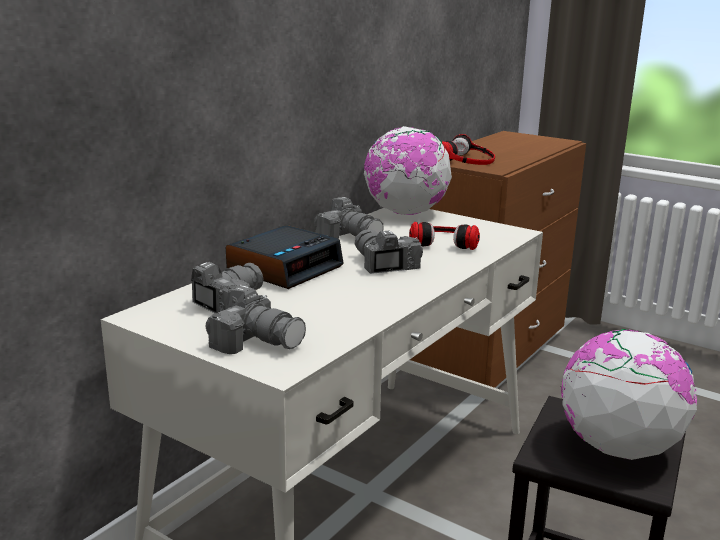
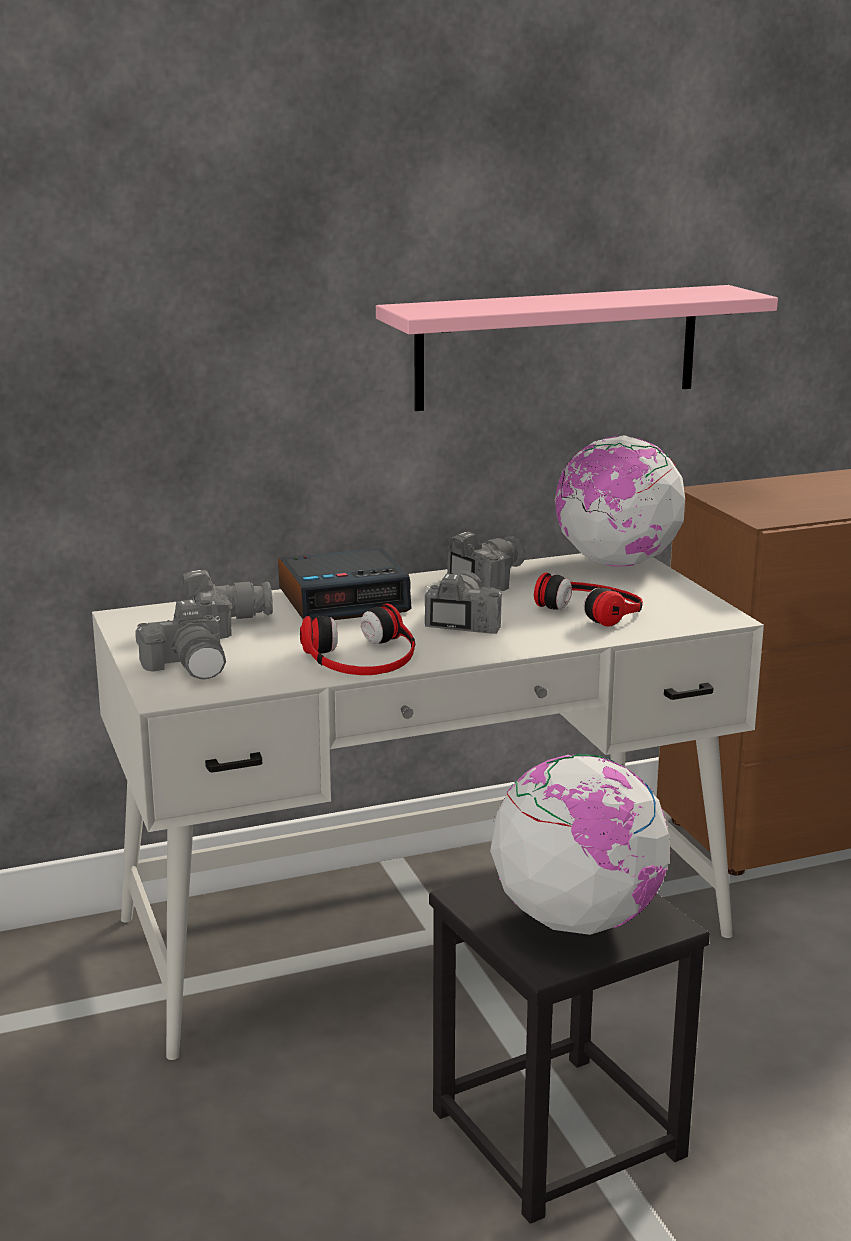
camera: 35 degrees right, 0 degrees up
(349, 236) = (485, 578): camera -> camera turned 120 degrees counterclockwise
(359, 68) = (558, 347): none -> pink shelf
(467, 160) = (759, 498): headphones -> headphones (362, 656)

